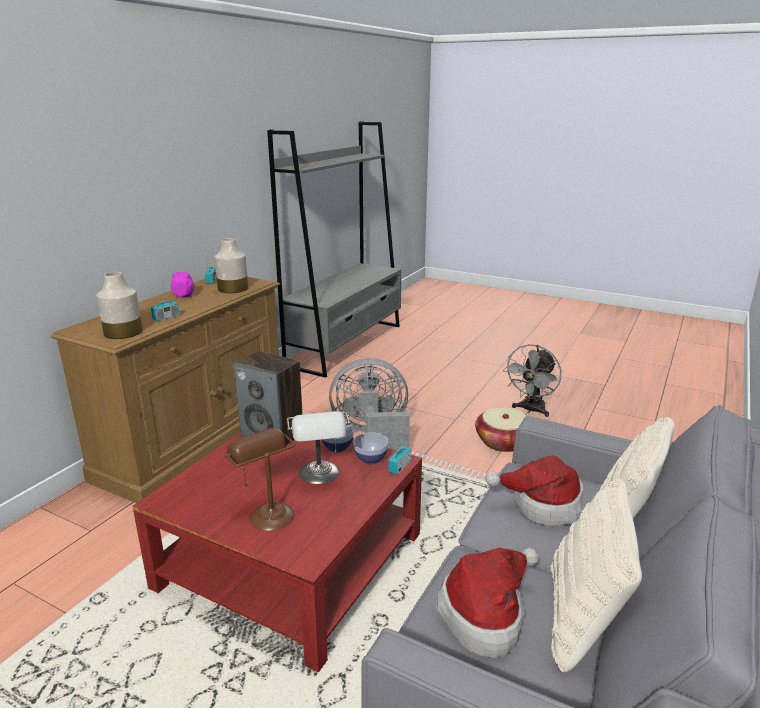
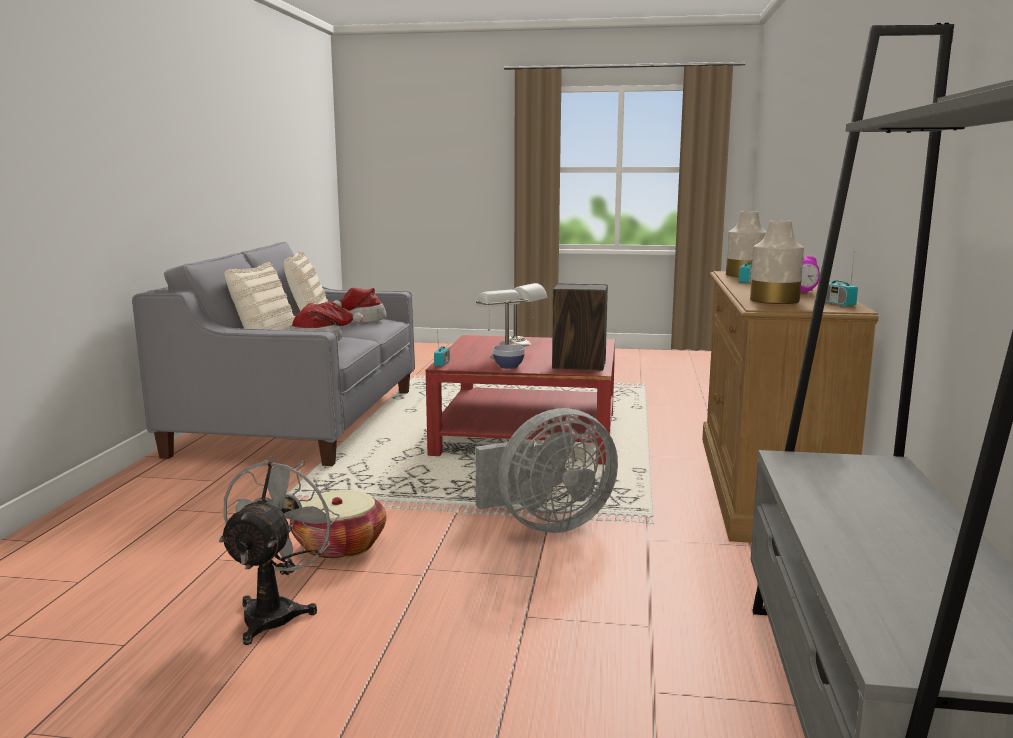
camera: 160 degrees right, 10 degrees down
(266, 511) = (521, 344): brown table lamp -> white table lamp
(371, 459) = (471, 364): bowl -> none

